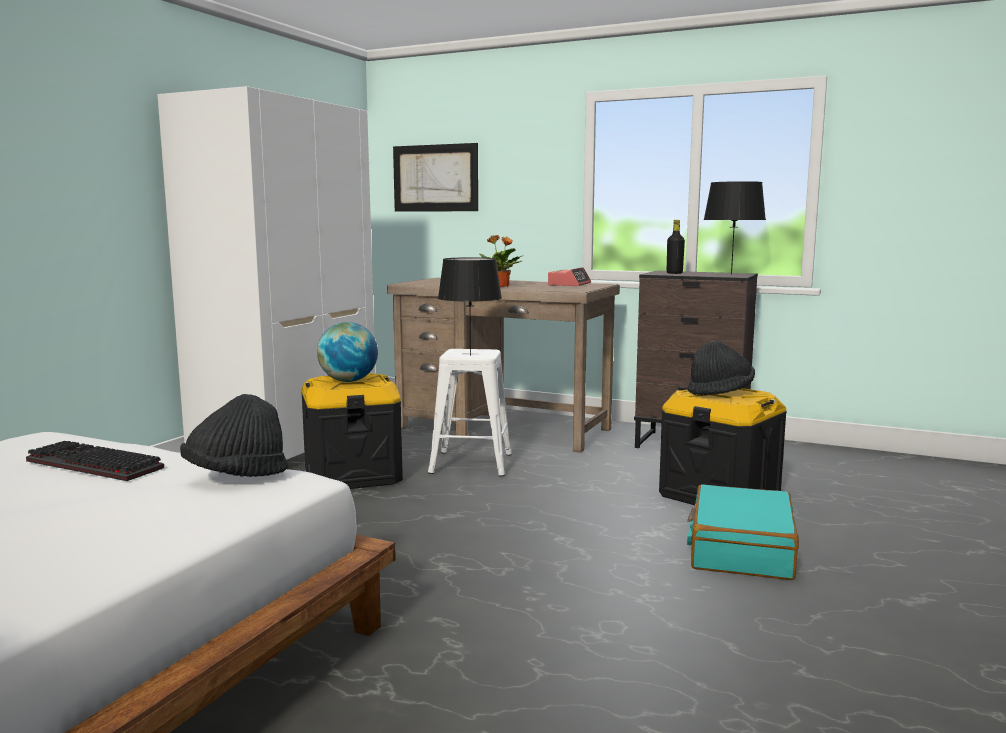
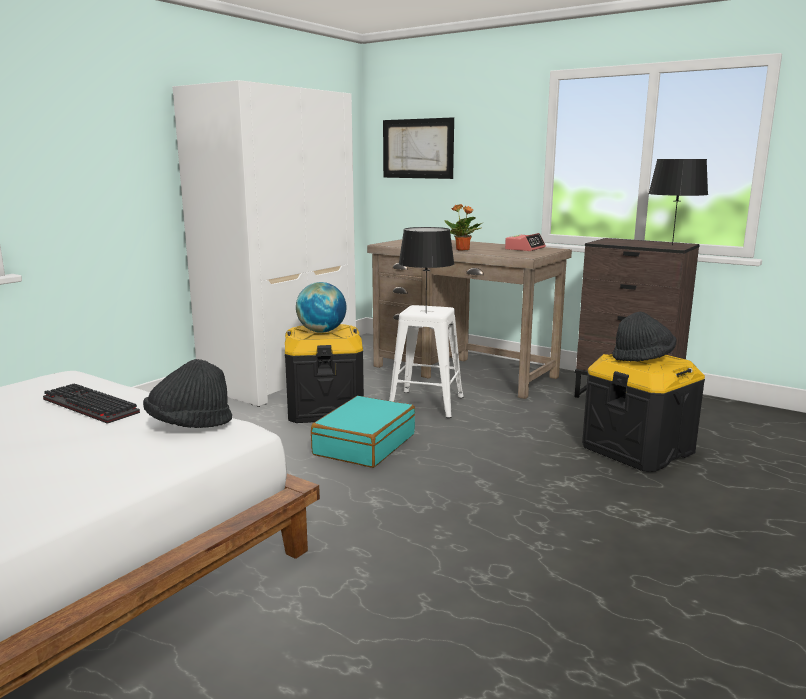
camera: 10 degrees right, 5 degrees up
(674, 273) = (619, 242): black bottle -> none
(740, 549) = (639, 506): turquoise suitcase -> turquoise suitcase (364, 444)

